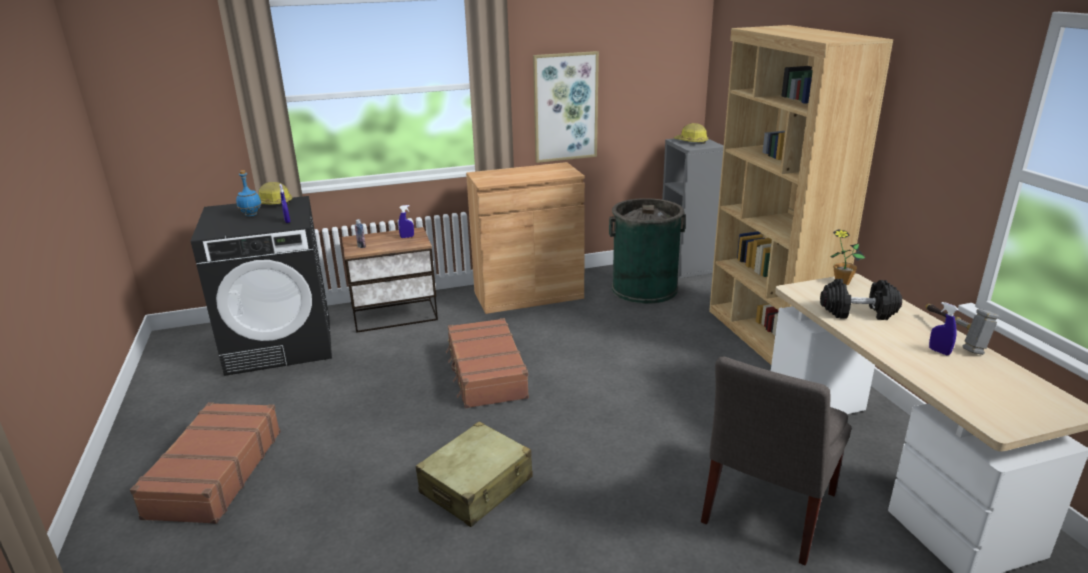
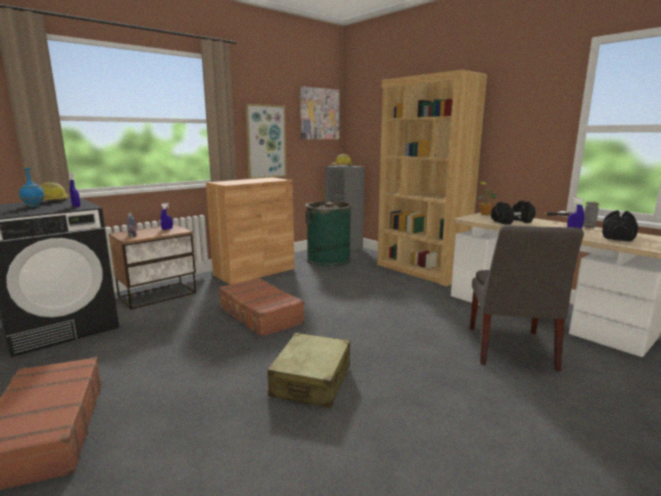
camera: 25 degrees left, 10 degrees down
(662, 57) = (319, 114): none -> picture
(988, 386) = (617, 236): none -> black dumbbell

